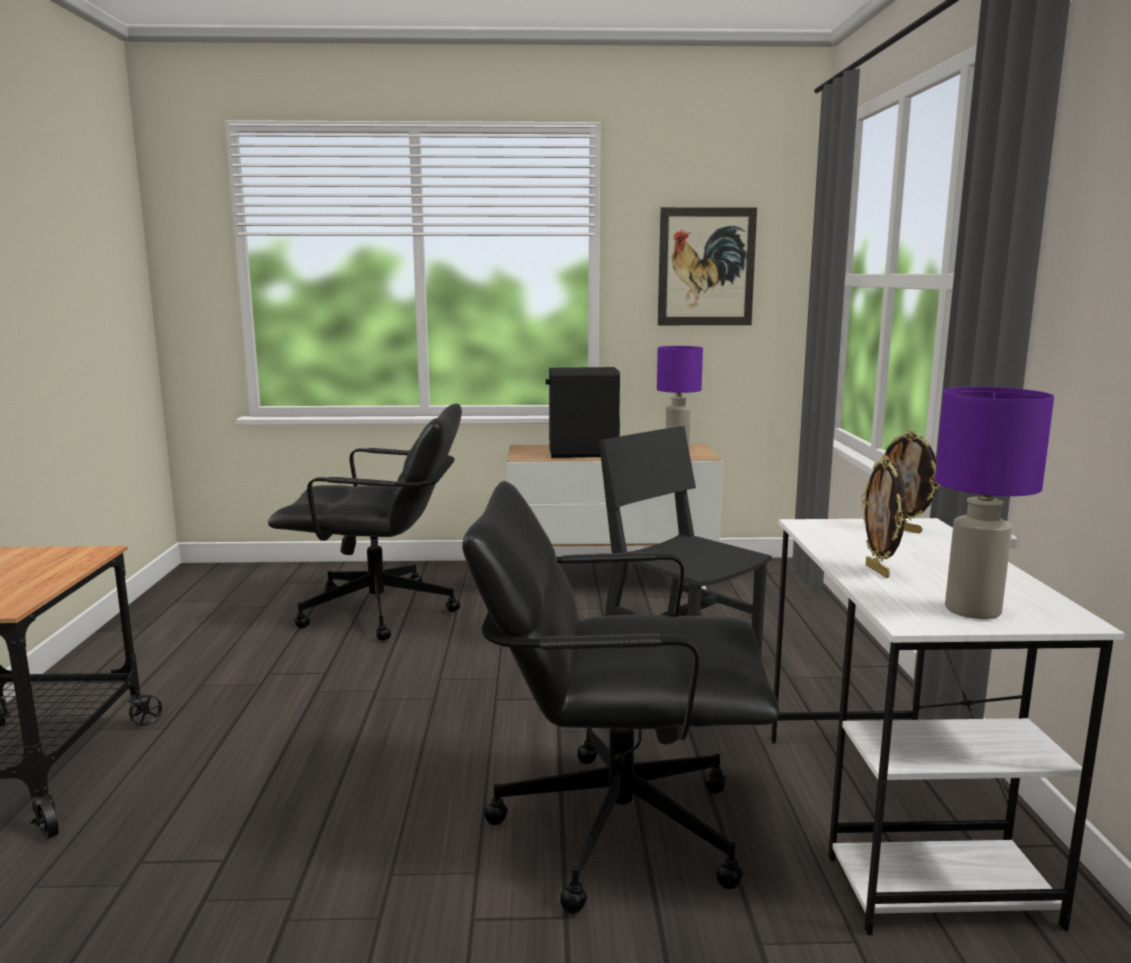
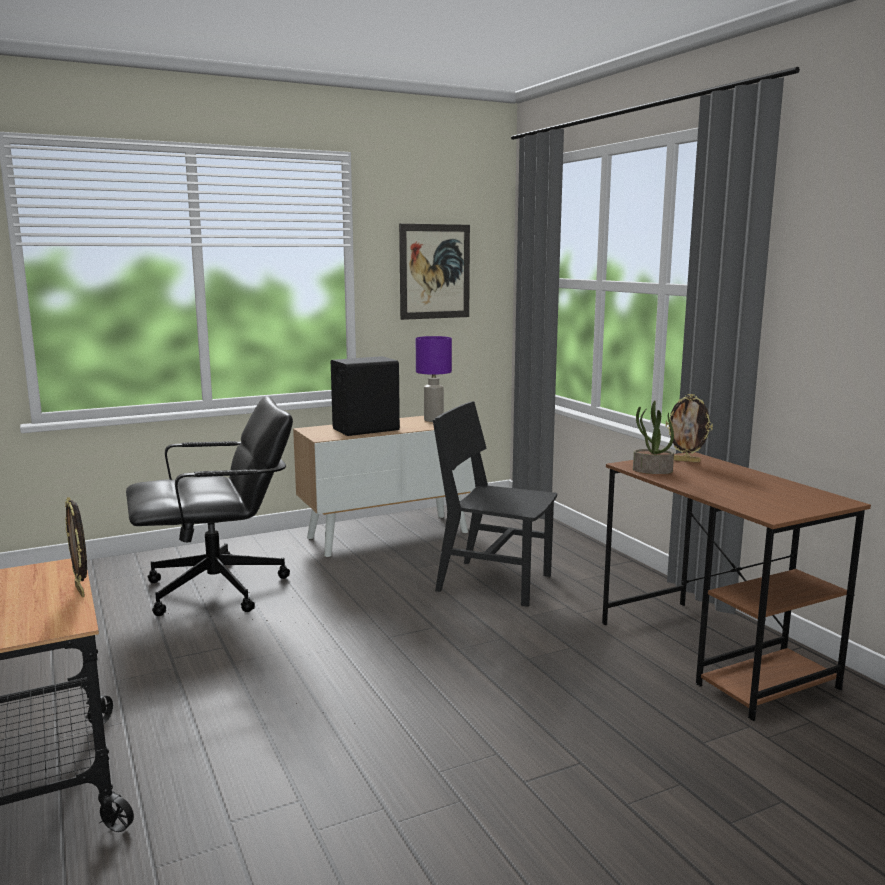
camera: 25 degrees left, 0 degrees up
(615, 826) = (558, 700): black office chair -> none
(827, 536) = (652, 471): none -> potted plant
(879, 571) = (712, 488): picture frame -> picture frame (81, 591)
(895, 820) = (713, 654): white desk -> brown desk
(971, 610) = (790, 504): purple table lamp -> none

